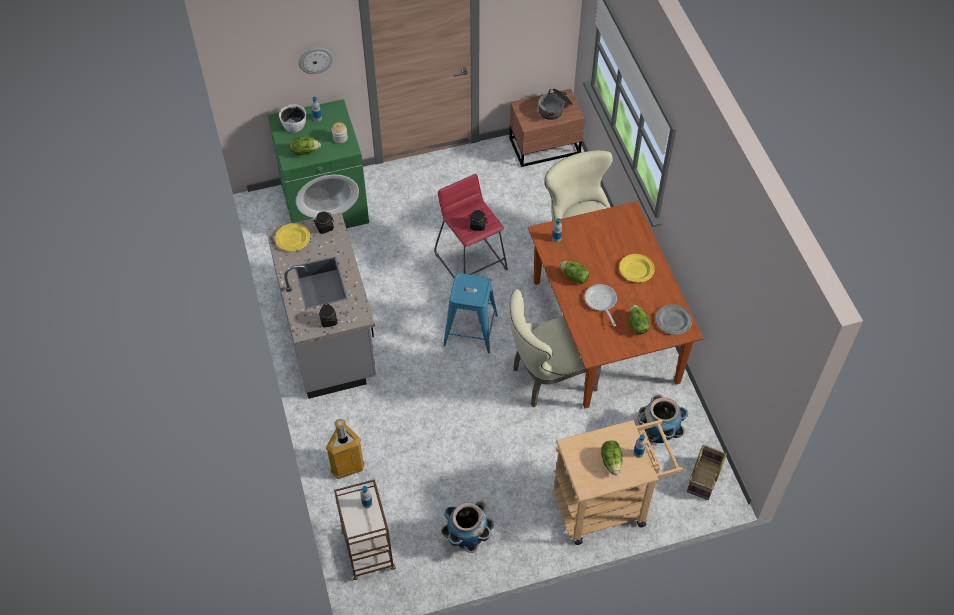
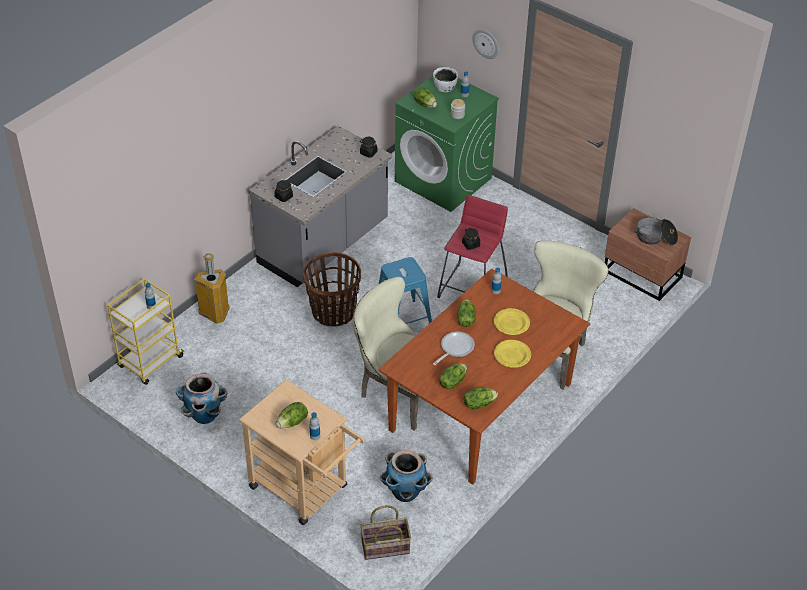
camera: 55 degrees right, 10 degrees down
(292, 239) = (341, 142): yellow plate -> yellow plate (511, 323)
(368, 551) = (150, 362): brown cart -> yellow cart
(419, 374) = (333, 312): none -> basket
(673, 321) = (479, 404): grey plate -> lettuce

